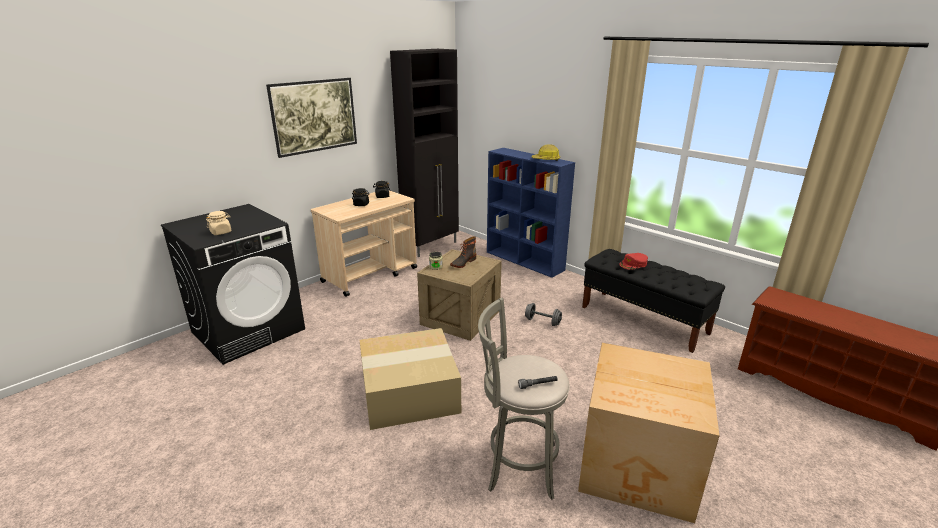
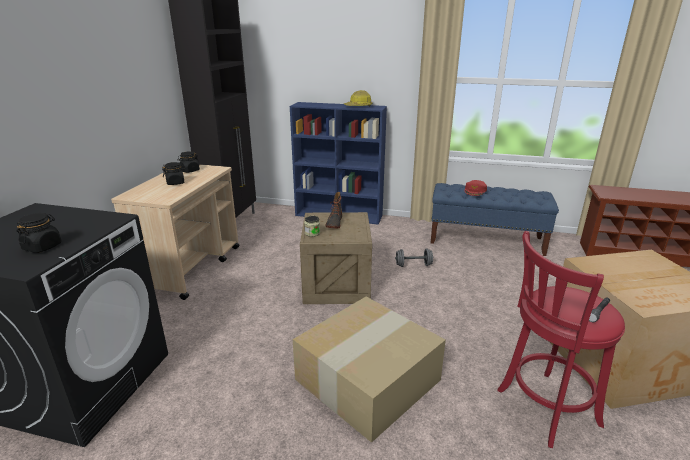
camera: 30 degrees left, 0 degrees up
(221, 232) = (42, 247): beige jar -> black jar
(316, 133) = (103, 95): picture -> none
(518, 465) = (543, 409): grey stool -> red stool
(644, 320) = (486, 240): black bench -> blue bench

